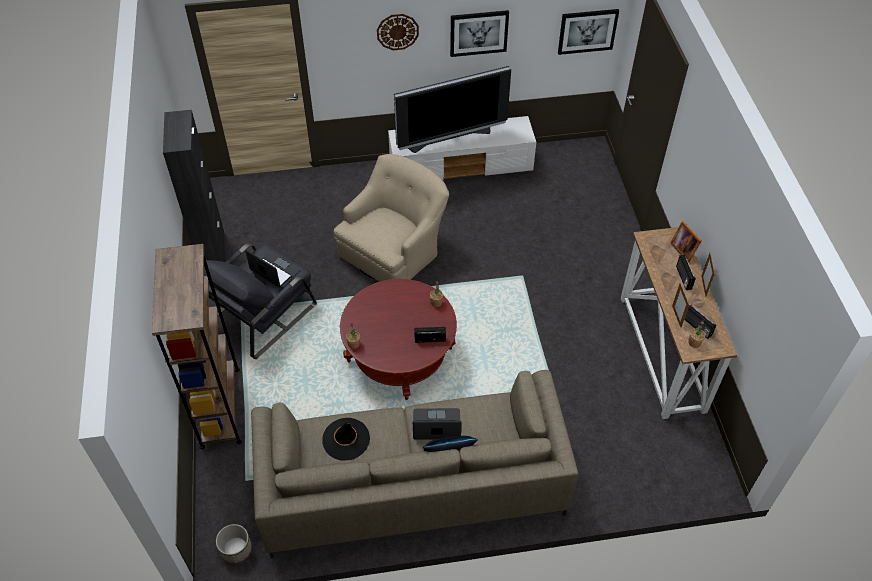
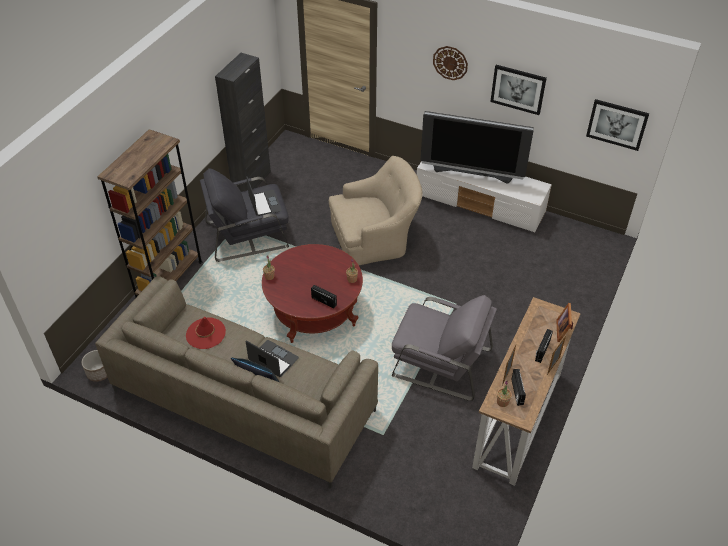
camera: 35 degrees right, 5 degrees down
(346, 439) = (205, 333): black hat -> red hat
(556, 339) = (440, 362): none -> grey armchair

